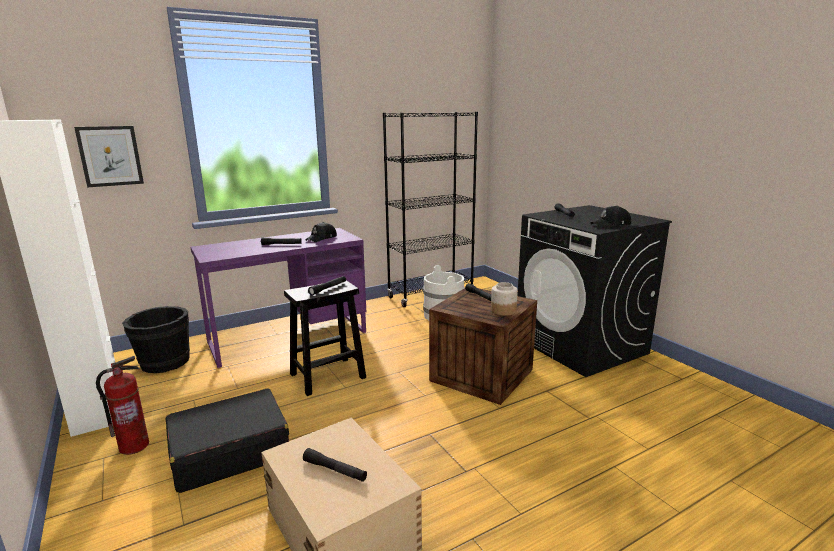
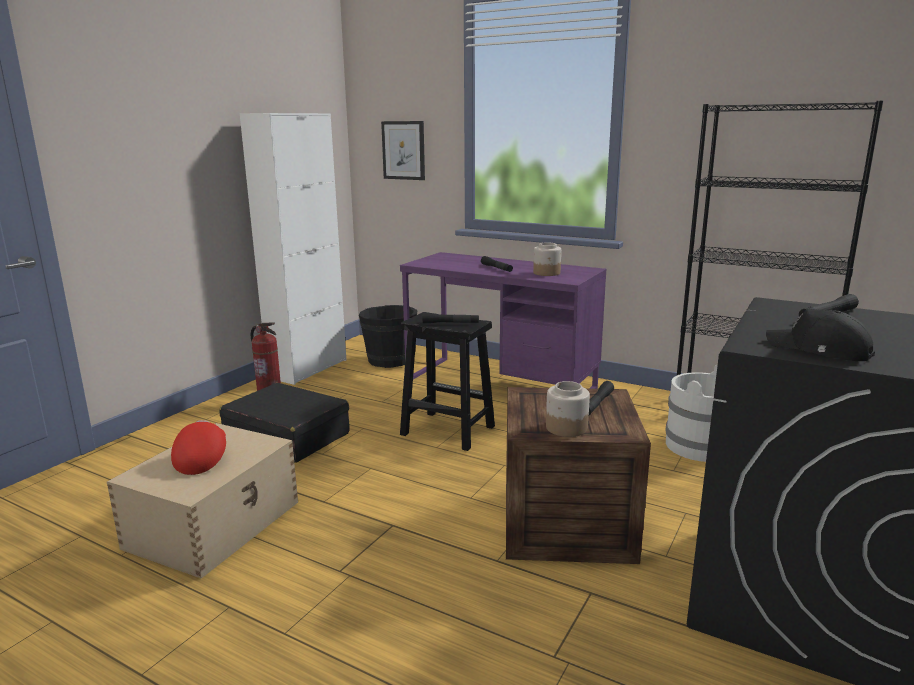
camera: 60 degrees right, 0 degrees up
(322, 238) = (547, 273): black cap -> jar
(335, 470) = (201, 459): black flashlight -> red cap

